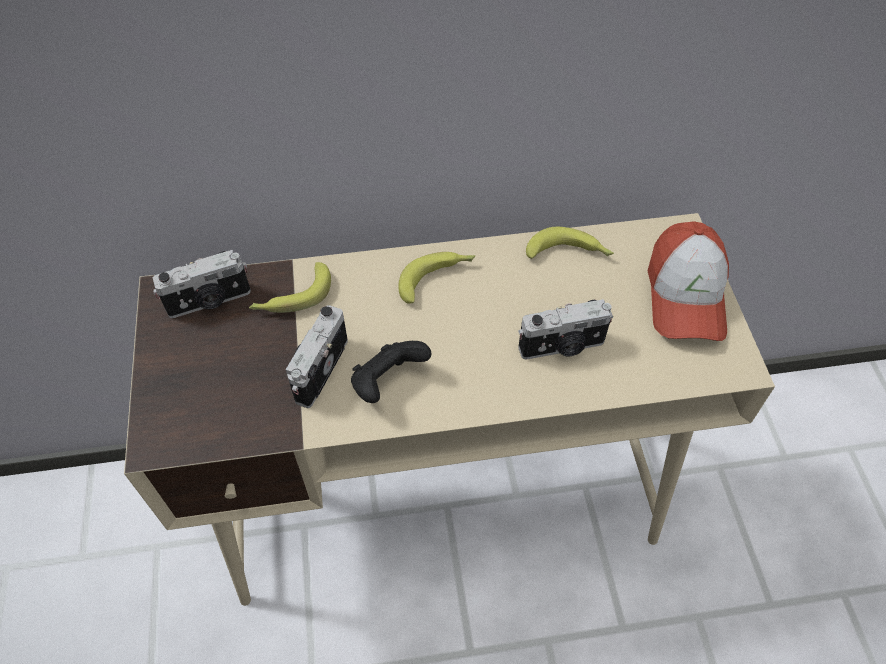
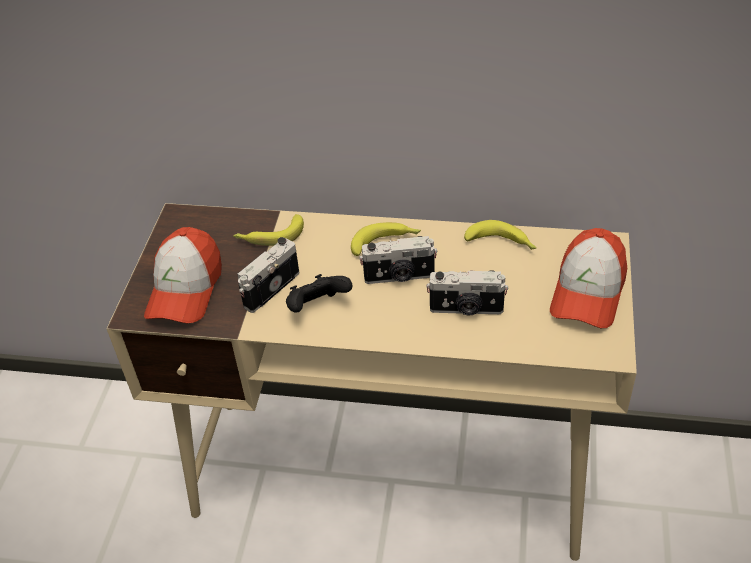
camera: 20 degrees right, 10 degrees down
(209, 301) = (208, 228): camera -> camera (399, 277)
(211, 394) = (185, 289): none -> cap

